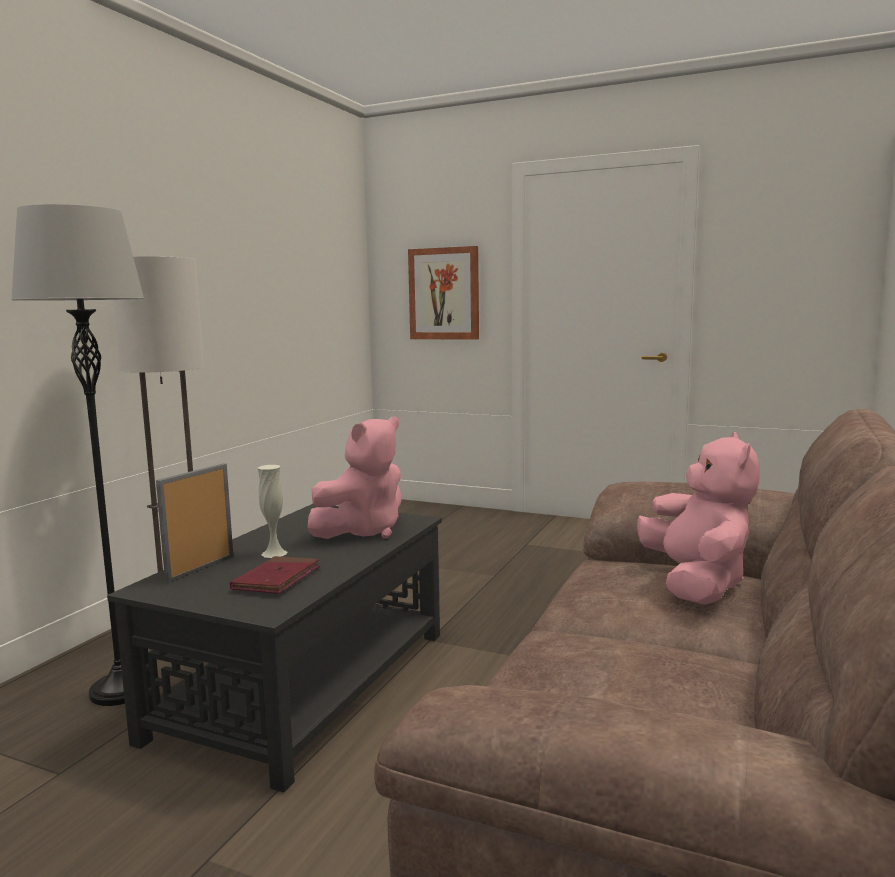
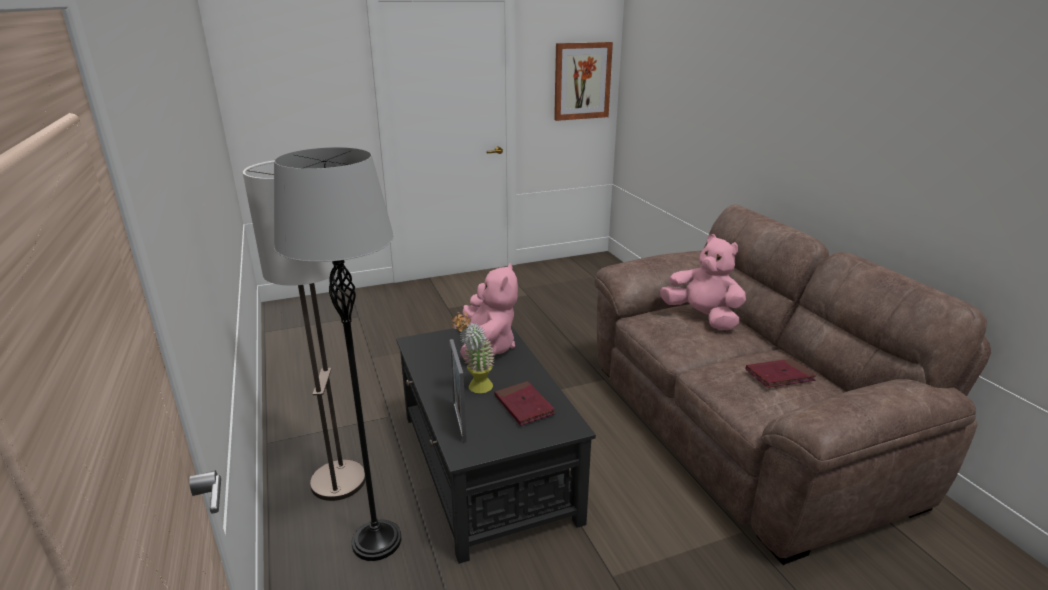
camera: 45 degrees left, 15 degrees up
(274, 553) = (475, 389): white vase -> potted plant
(444, 294) = (310, 109): picture -> picture (582, 81)
(648, 677) = (779, 376): none -> red book

